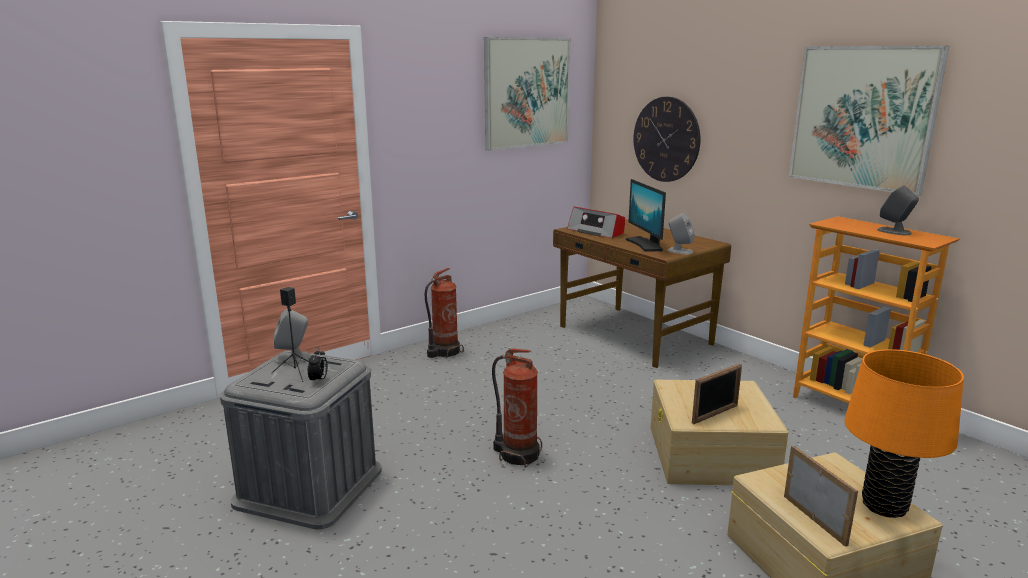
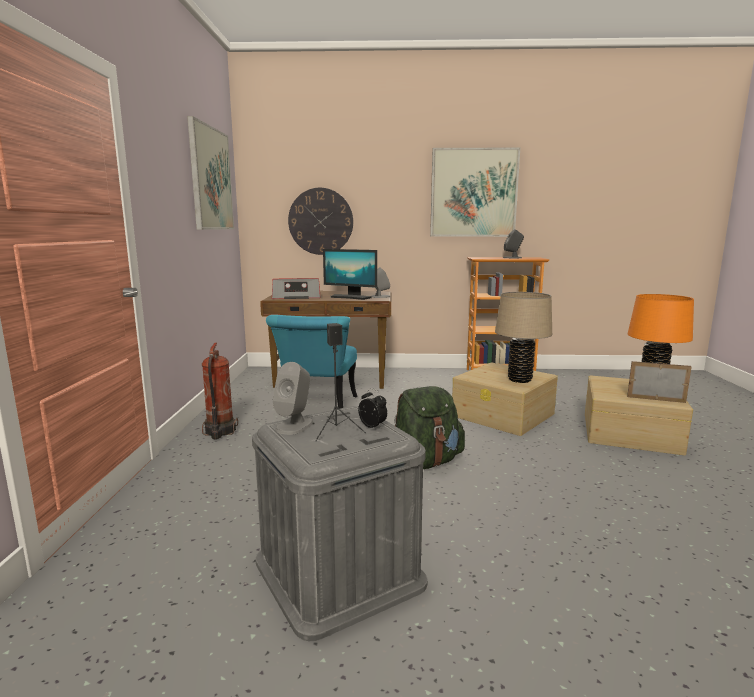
camera: 50 degrees left, 5 degrees down
(518, 454) = (425, 462): fire extinguisher -> green backpack
(550, 363) = (318, 408): none -> turquoise chair
(715, 414) = (519, 380): picture frame -> beige table lamp

